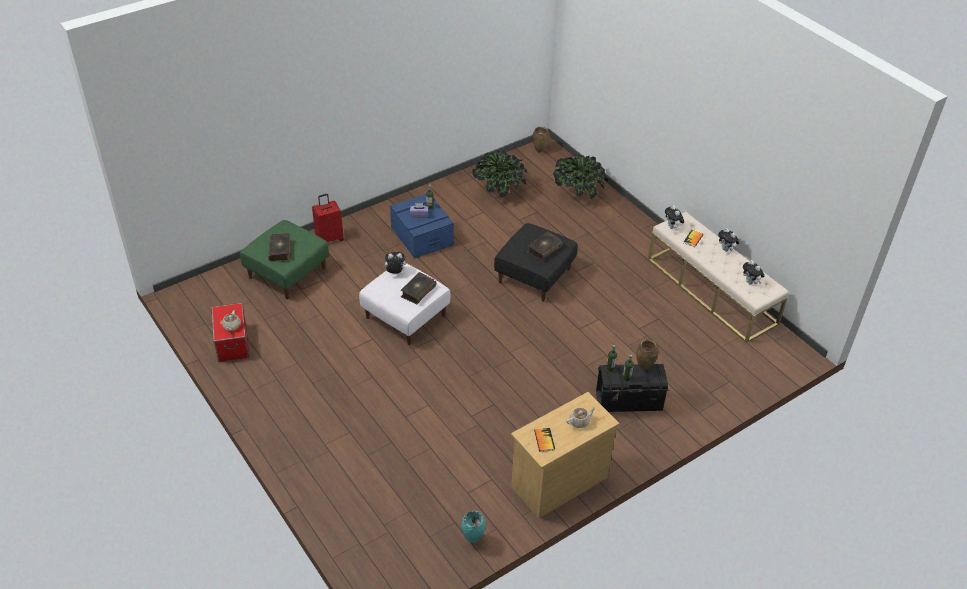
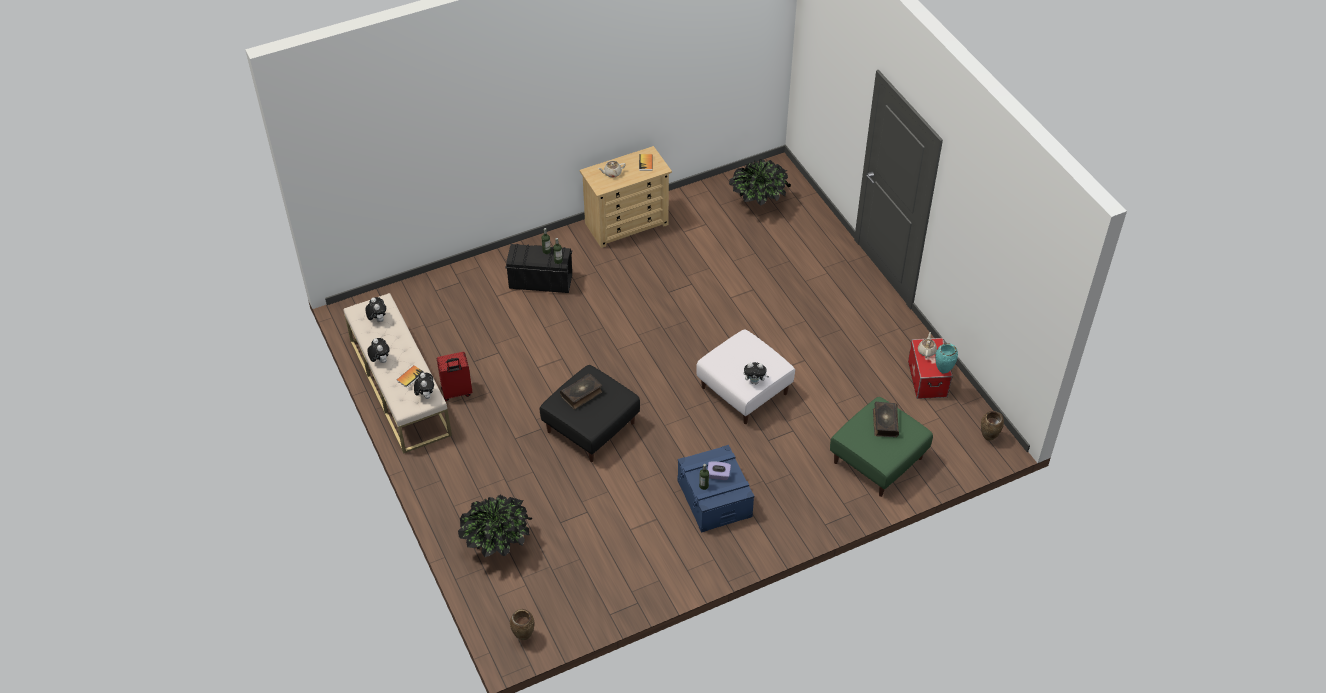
camera: 170 degrees left, 5 degrees up
(329, 238) = (829, 506): red suitcase -> red suitcase (456, 392)
(417, 291) = (732, 355): book -> none
(473, 540) = (707, 192): turquoise vase -> turquoise vase (943, 371)
(499, 192) = (601, 561): potted plant -> potted plant (758, 204)
(644, 368) = (526, 258): brown vase -> brown vase (988, 439)

